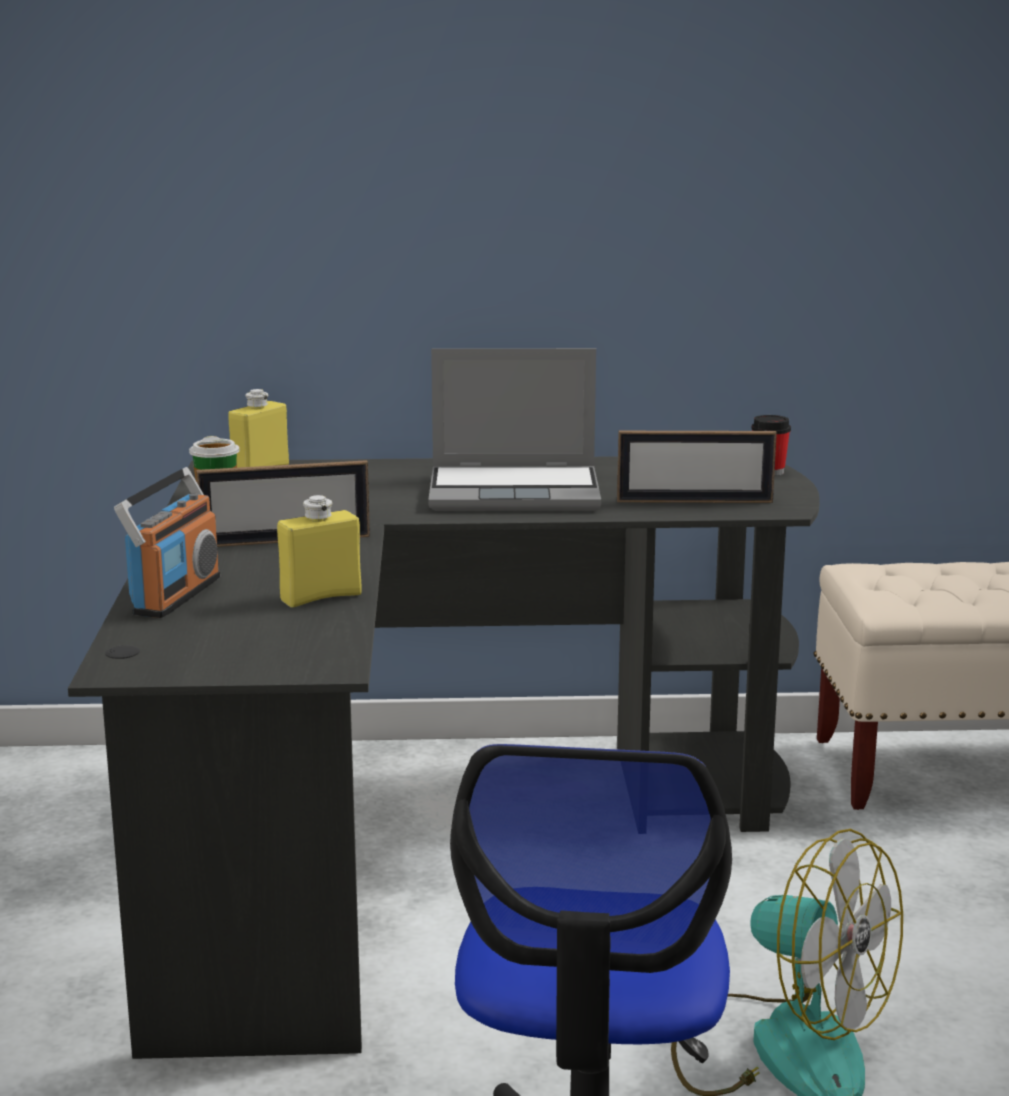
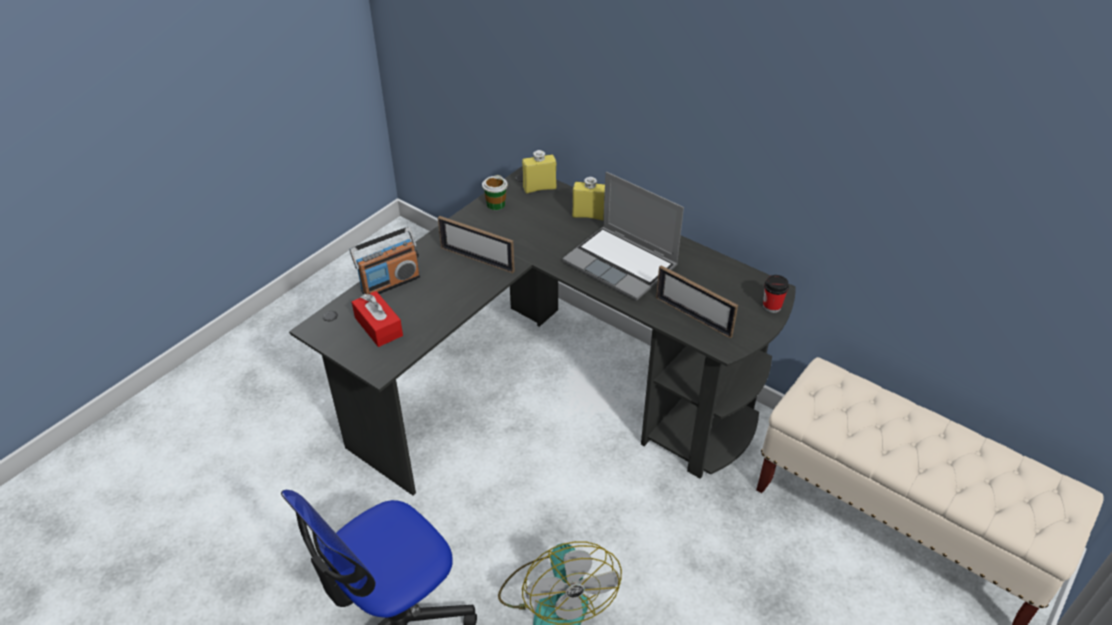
camera: 40 degrees right, 25 degrees up
(240, 634) = (378, 326): none -> red tissue box
(321, 597) = (436, 314): yellow bottle -> yellow bottle (589, 215)

